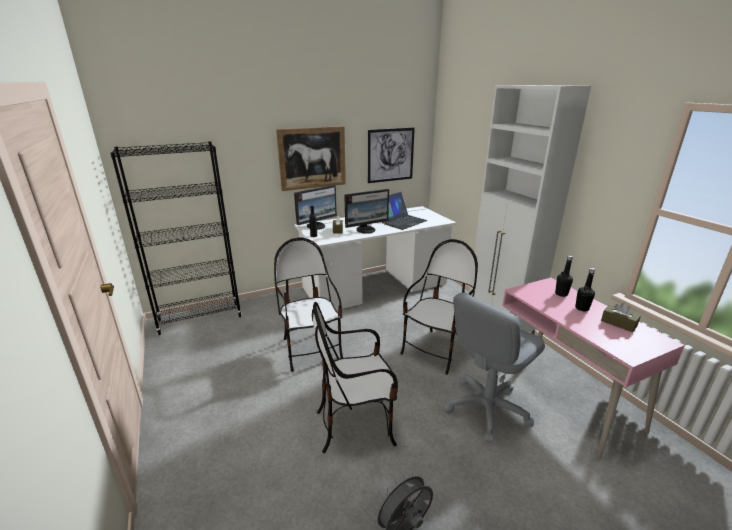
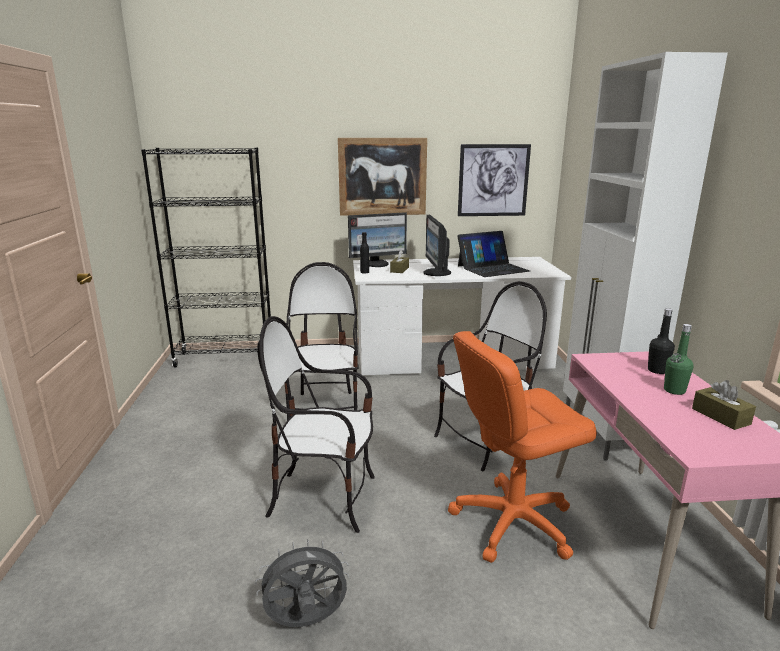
camera: 20 degrees right, 5 degrees down
(366, 230) = (436, 273): monitor -> monitor turned 90 degrees clockwise
(486, 408) = (512, 522): grey office chair -> orange office chair
(582, 308) = (674, 390): black bottle -> green bottle

